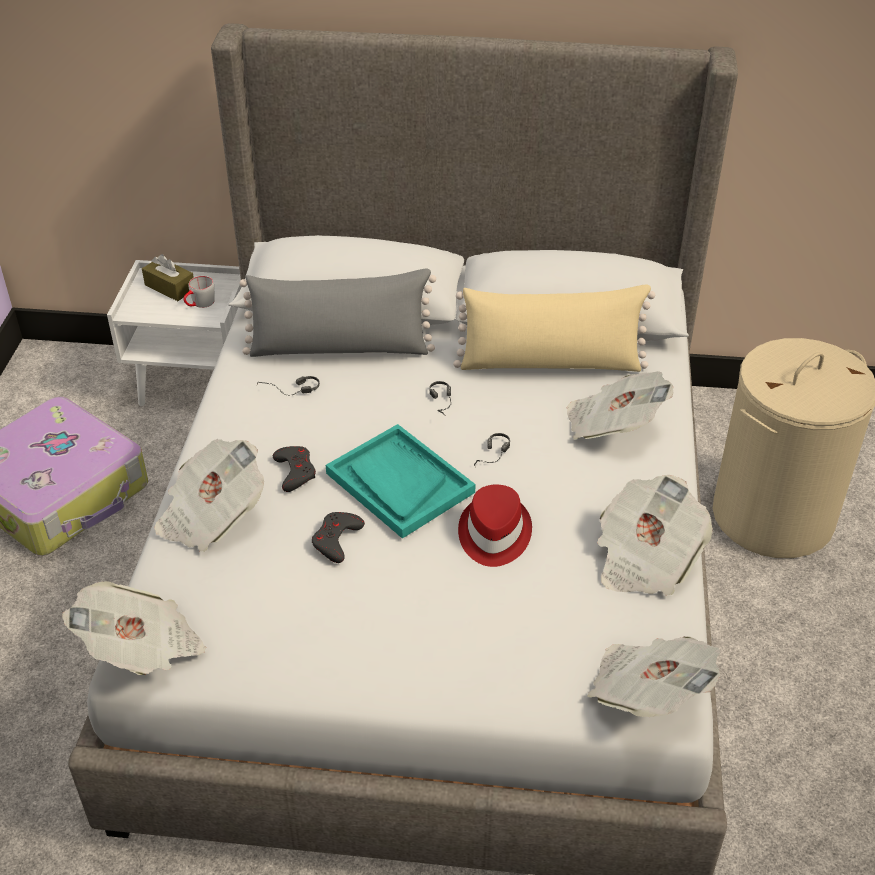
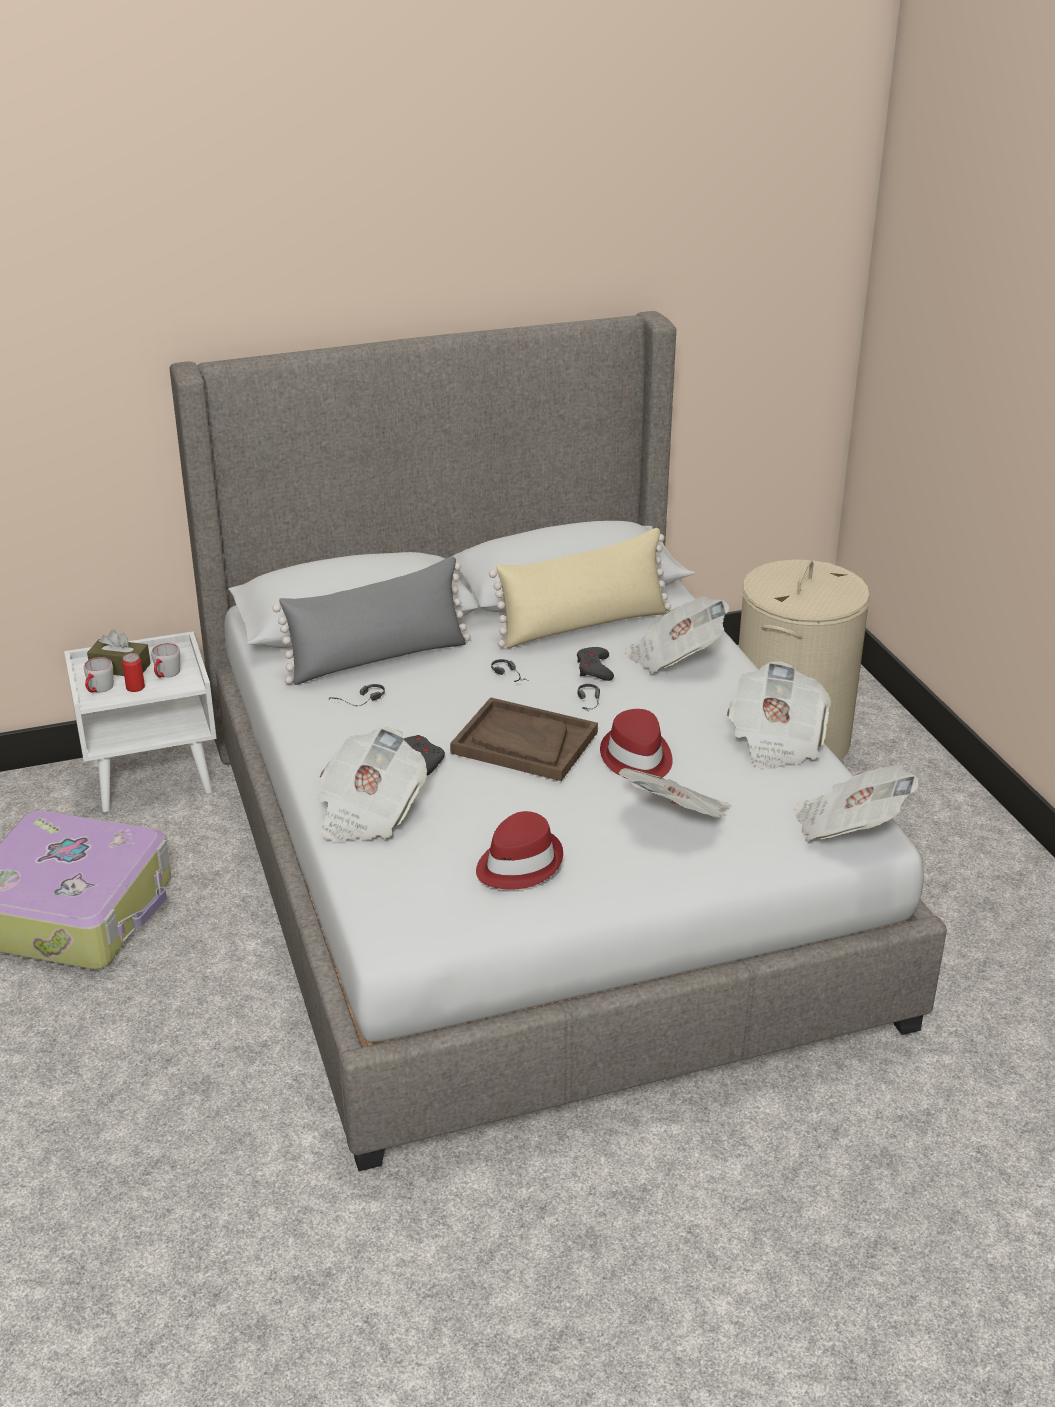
camera: 25 degrees left, 10 degrees down
(139, 304) = (98, 689): none -> grey mug
(142, 649) = (394, 924): newspaper -> newspaper (677, 818)
(168, 310) = (135, 687): none -> can
(294, 621) = (518, 863): none -> red hat
(336, 540) = (504, 797): grey game controller -> grey game controller (594, 669)
(399, 483) = (524, 743): turquoise tray -> brown tray

